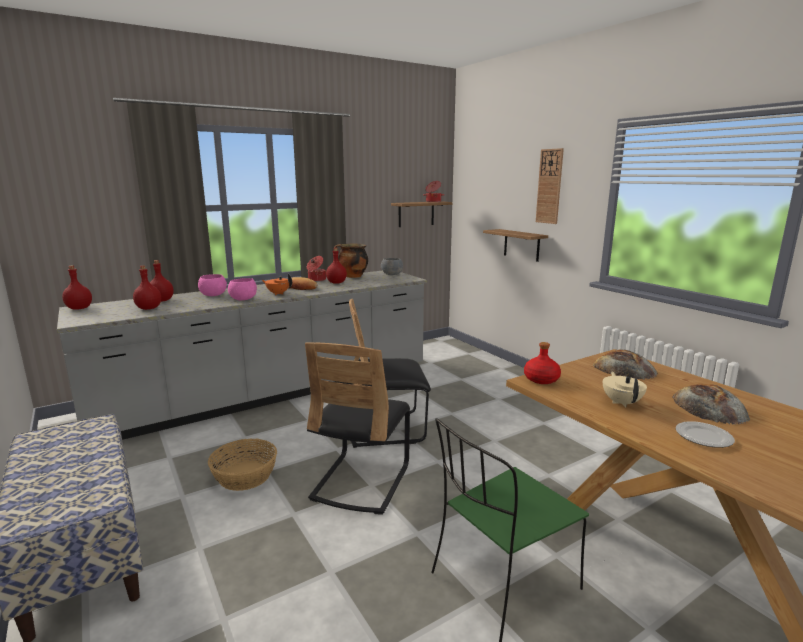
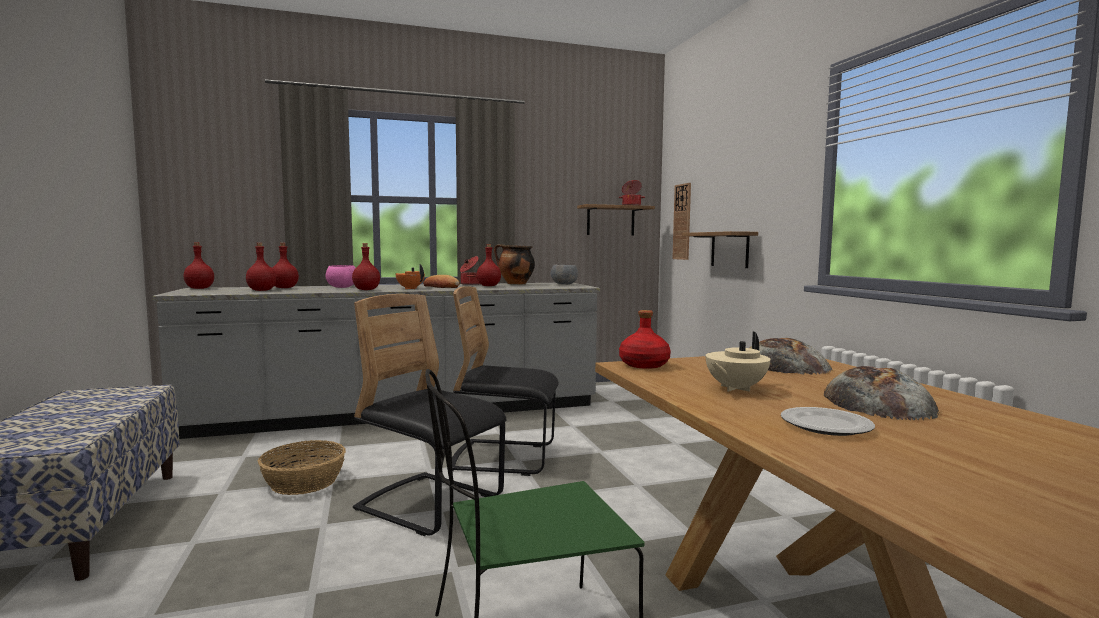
camera: 15 degrees right, 10 degrees down
(243, 299) = (366, 289): pink bowl -> red bottle
(361, 481) = (430, 505): black chair -> black chair turned 90 degrees clockwise
(549, 186) = (758, 168): wall clock -> wall clock (682, 222)
(621, 402) = (734, 388): beige teapot -> beige teapot turned 150 degrees counterclockwise

